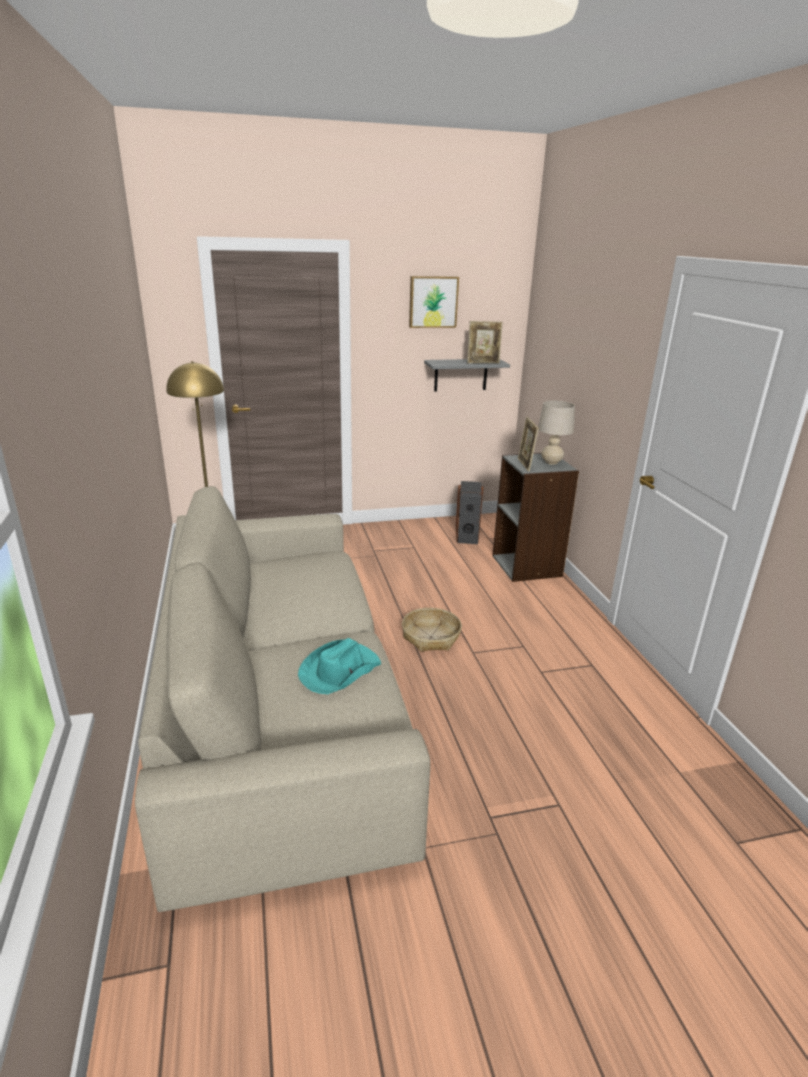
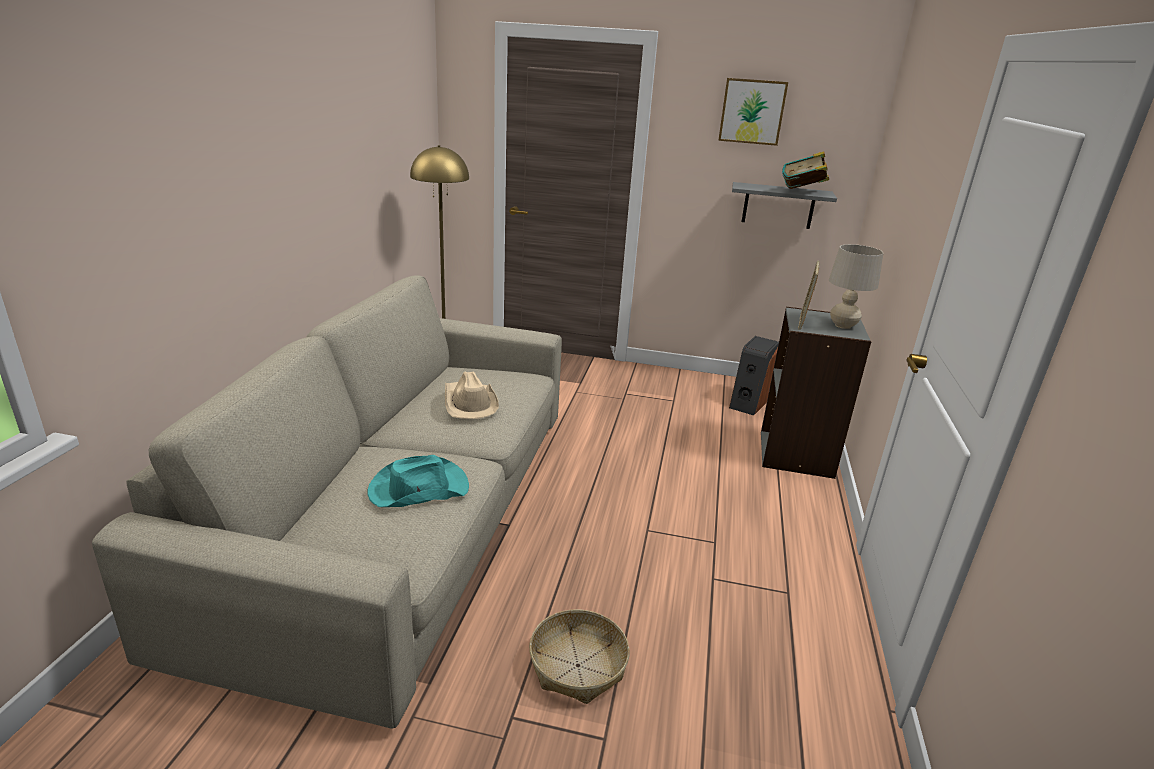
camera: 25 degrees right, 0 degrees up
(307, 589) = (469, 402): none -> beige hat
(431, 637) = (612, 499): basket -> basket (578, 666)
(483, 363) = (802, 192): picture frame -> book

